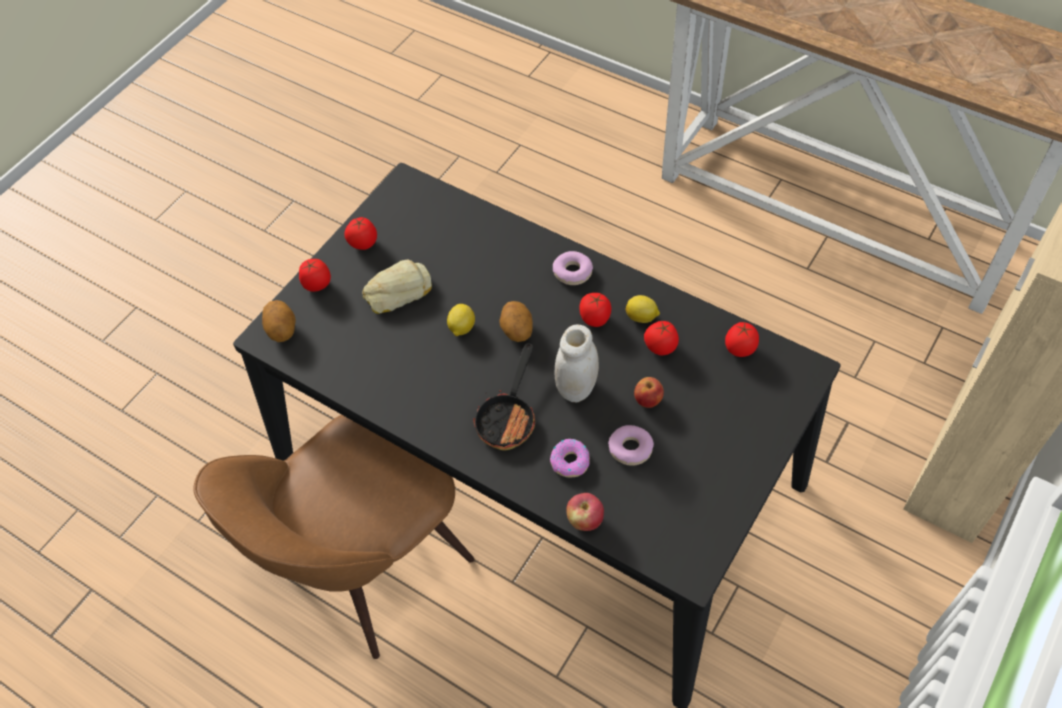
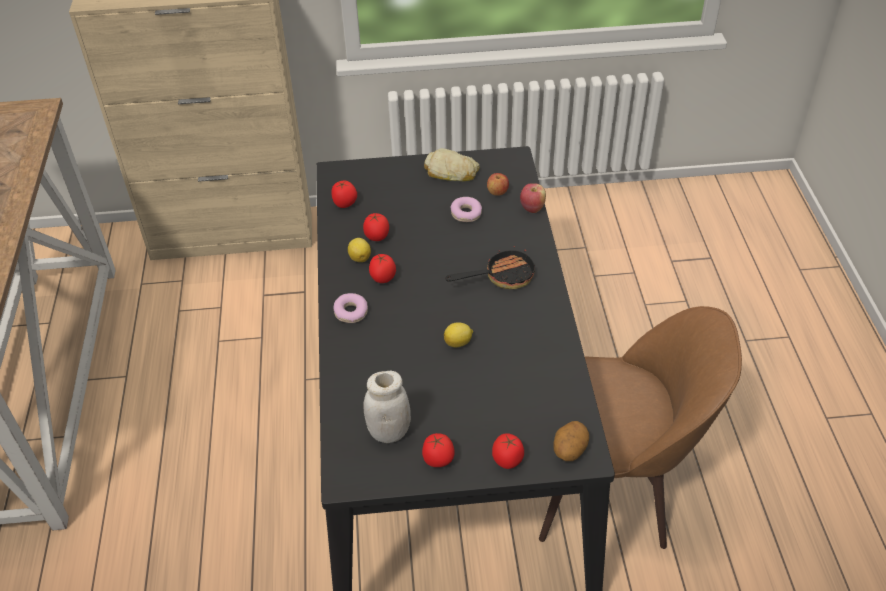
camera: 130 degrees left, 10 degrees down
(397, 291) = (463, 403): bread -> bread (451, 172)
(516, 331) = (432, 312): potato -> none
(570, 461) = (502, 233): donut -> none
(576, 388) = (447, 258): white jar -> white jar (389, 432)
(648, 400) = (423, 223): apple -> apple (497, 192)

